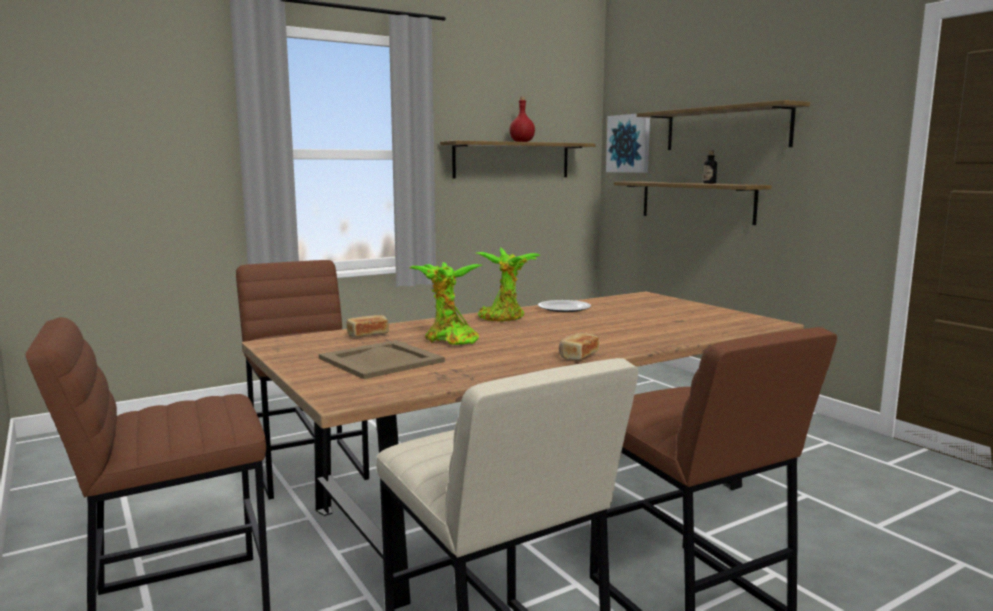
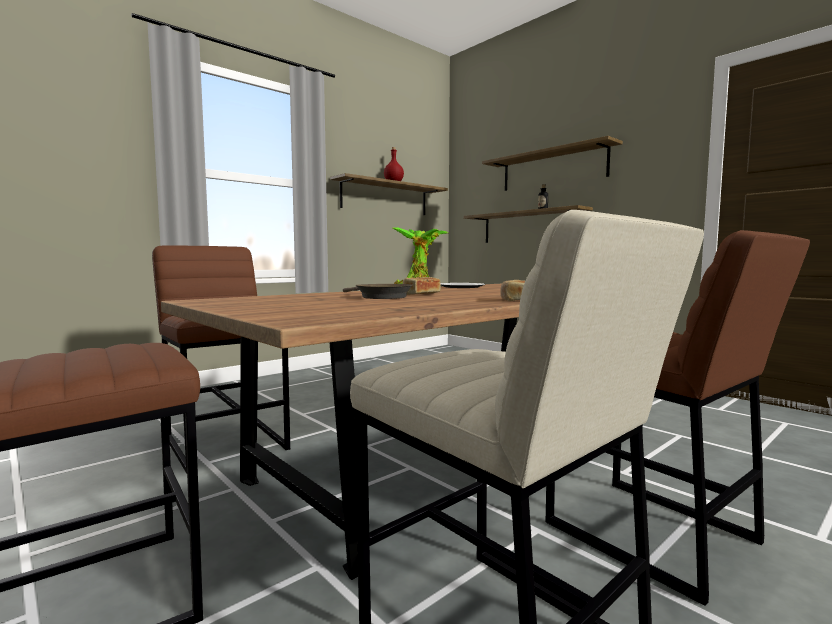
camera: 10 degrees left, 5 degrees down
(367, 335) = (295, 296): bread -> bread (421, 294)
(381, 360) = (322, 304): beige tray -> none
(449, 340) = (380, 297): potted plant -> brown frying pan
(629, 143) = (472, 189): picture -> none

